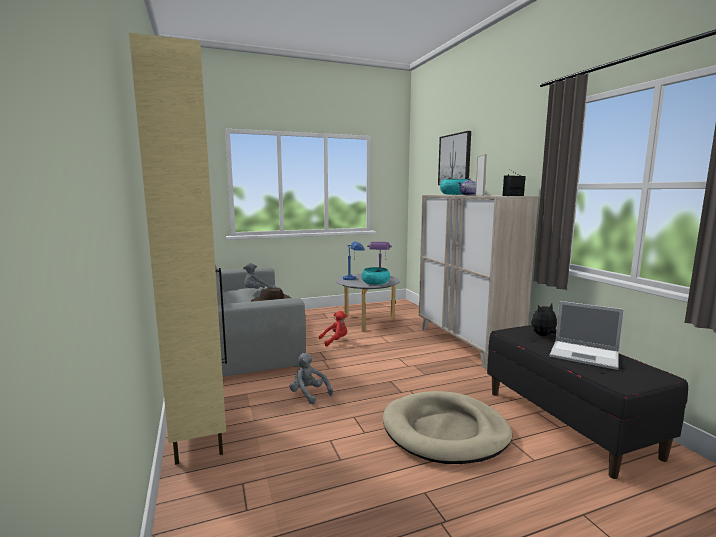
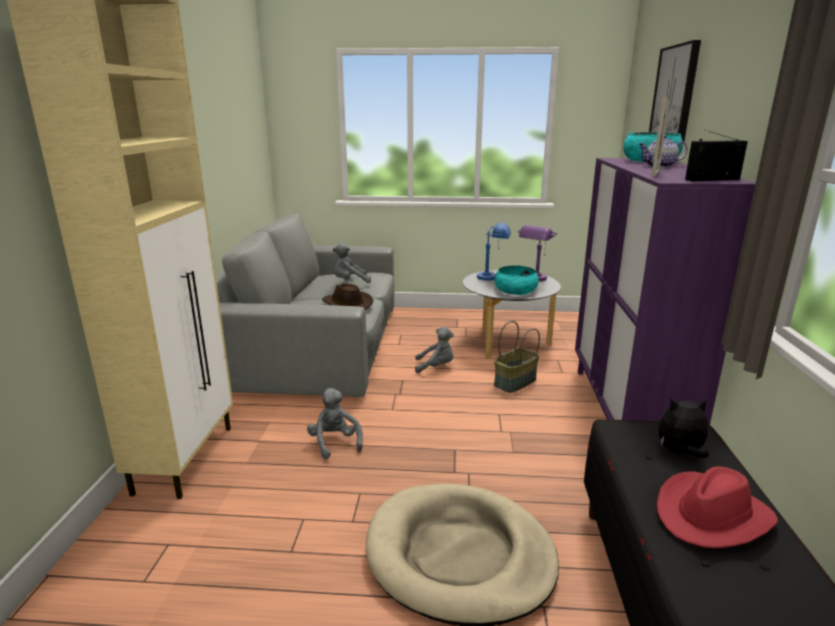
camera: 25 degrees right, 10 degrees up
(335, 341) = (436, 367): red plush toy -> grey plush toy
(392, 340) = (515, 383): none -> basket
(465, 344) = (625, 413): beige cabinet -> purple cabinet
(585, 355) = (712, 515): laptop -> red hat

